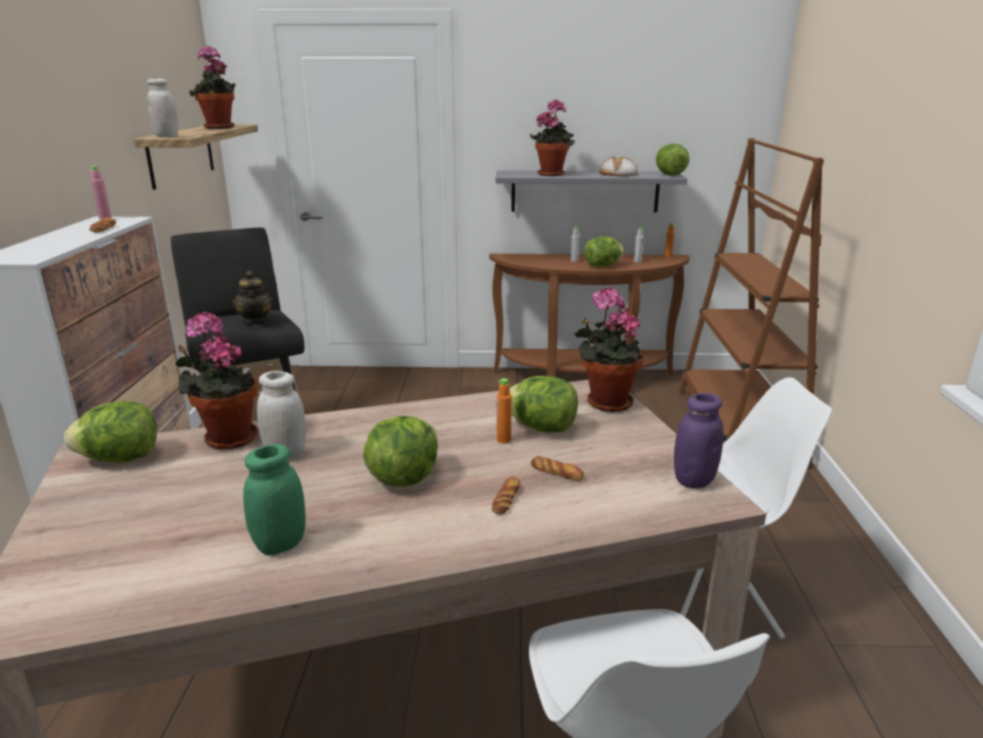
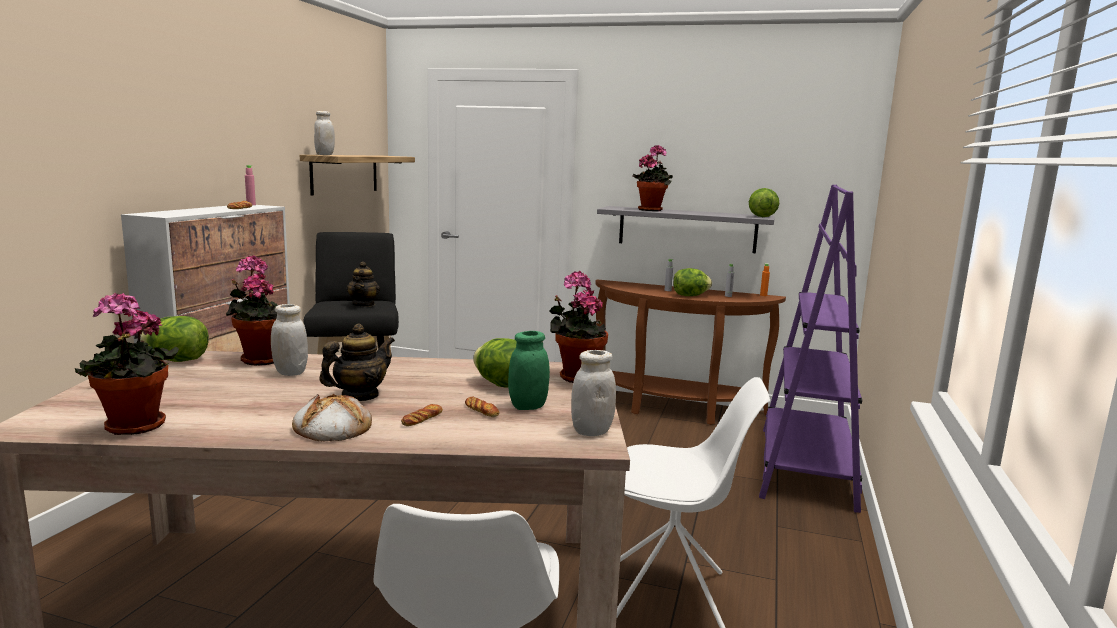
camera: 15 degrees right, 10 degrees down
(219, 128) = (379, 155): potted plant -> potted plant (133, 428)
(280, 544) = (231, 417): green jar -> green jar (528, 406)
(403, 477) = (359, 396): lettuce -> teapot
(503, 440) = (462, 387): orange bottle -> none
(617, 174) = (712, 213): bread -> bread (332, 427)
(693, 480) = (591, 431): purple jar -> white jar
(737, 427) = (805, 467): brown bookcase -> purple bookcase

